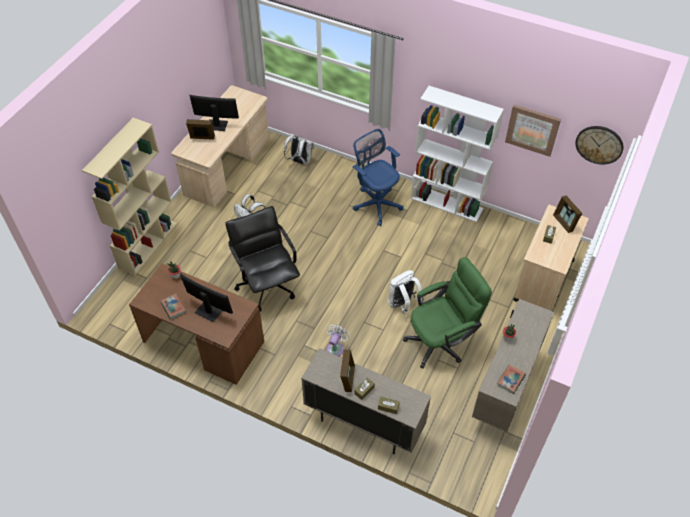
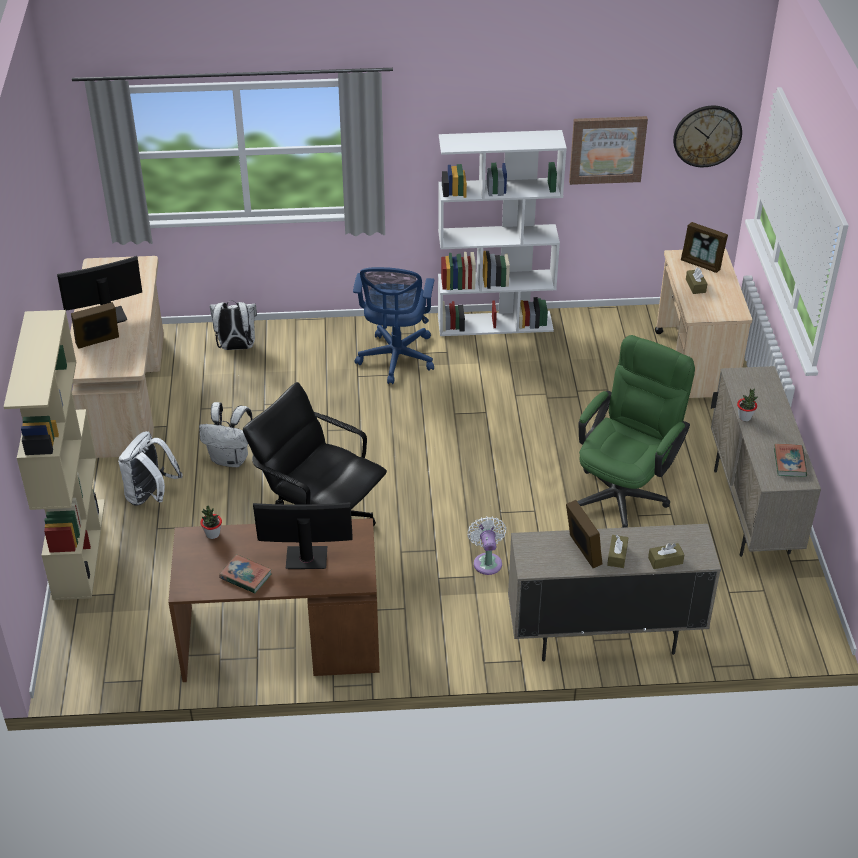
camera: 30 degrees left, 10 degrees down
(376, 203) = (396, 360): blue office chair -> blue office chair turned 105 degrees counterclockwise
(403, 304) = (536, 468): white backpack -> white backpack (151, 496)

